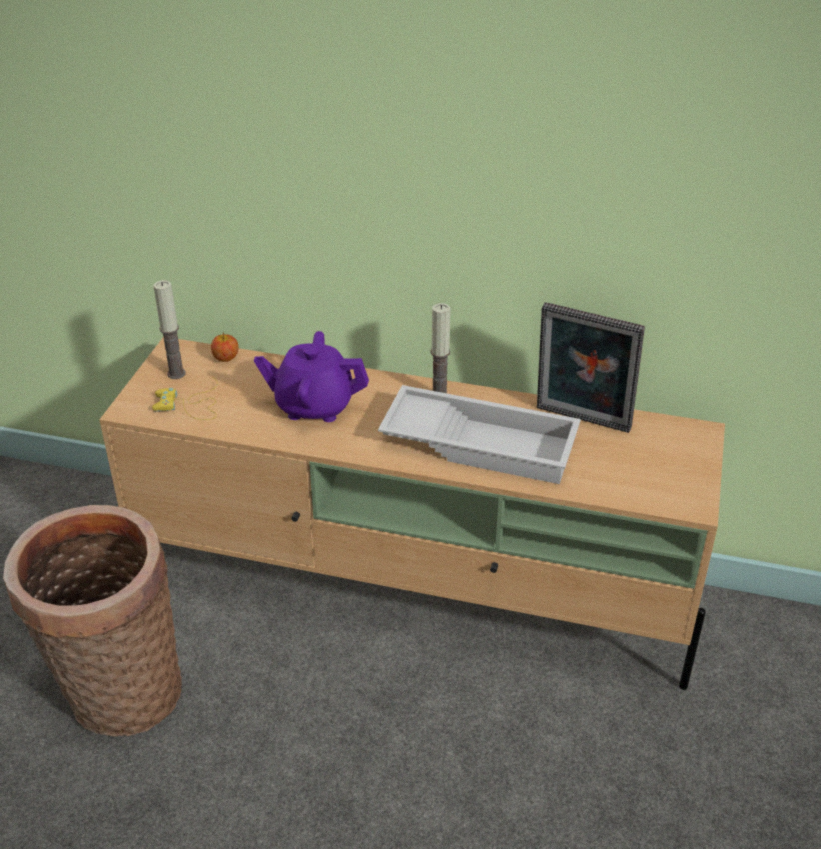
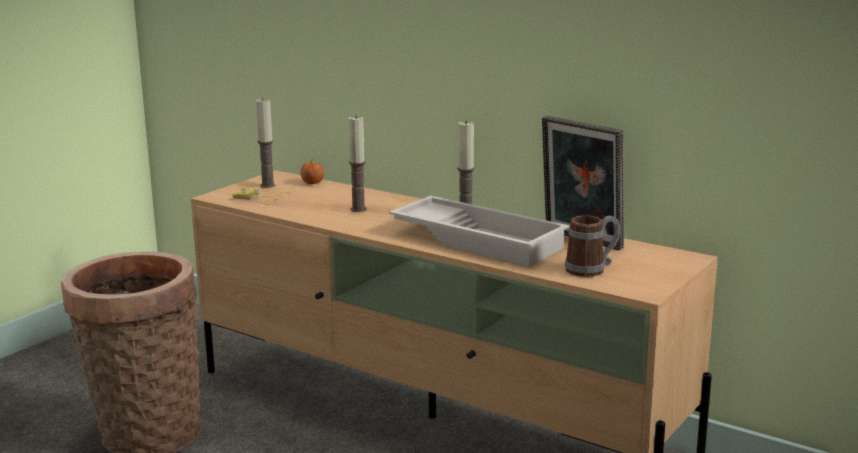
camera: 20 degrees right, 20 degrees down
(314, 406) = (358, 209): purple teapot -> candle
(623, 475) = (592, 269): none -> mug

